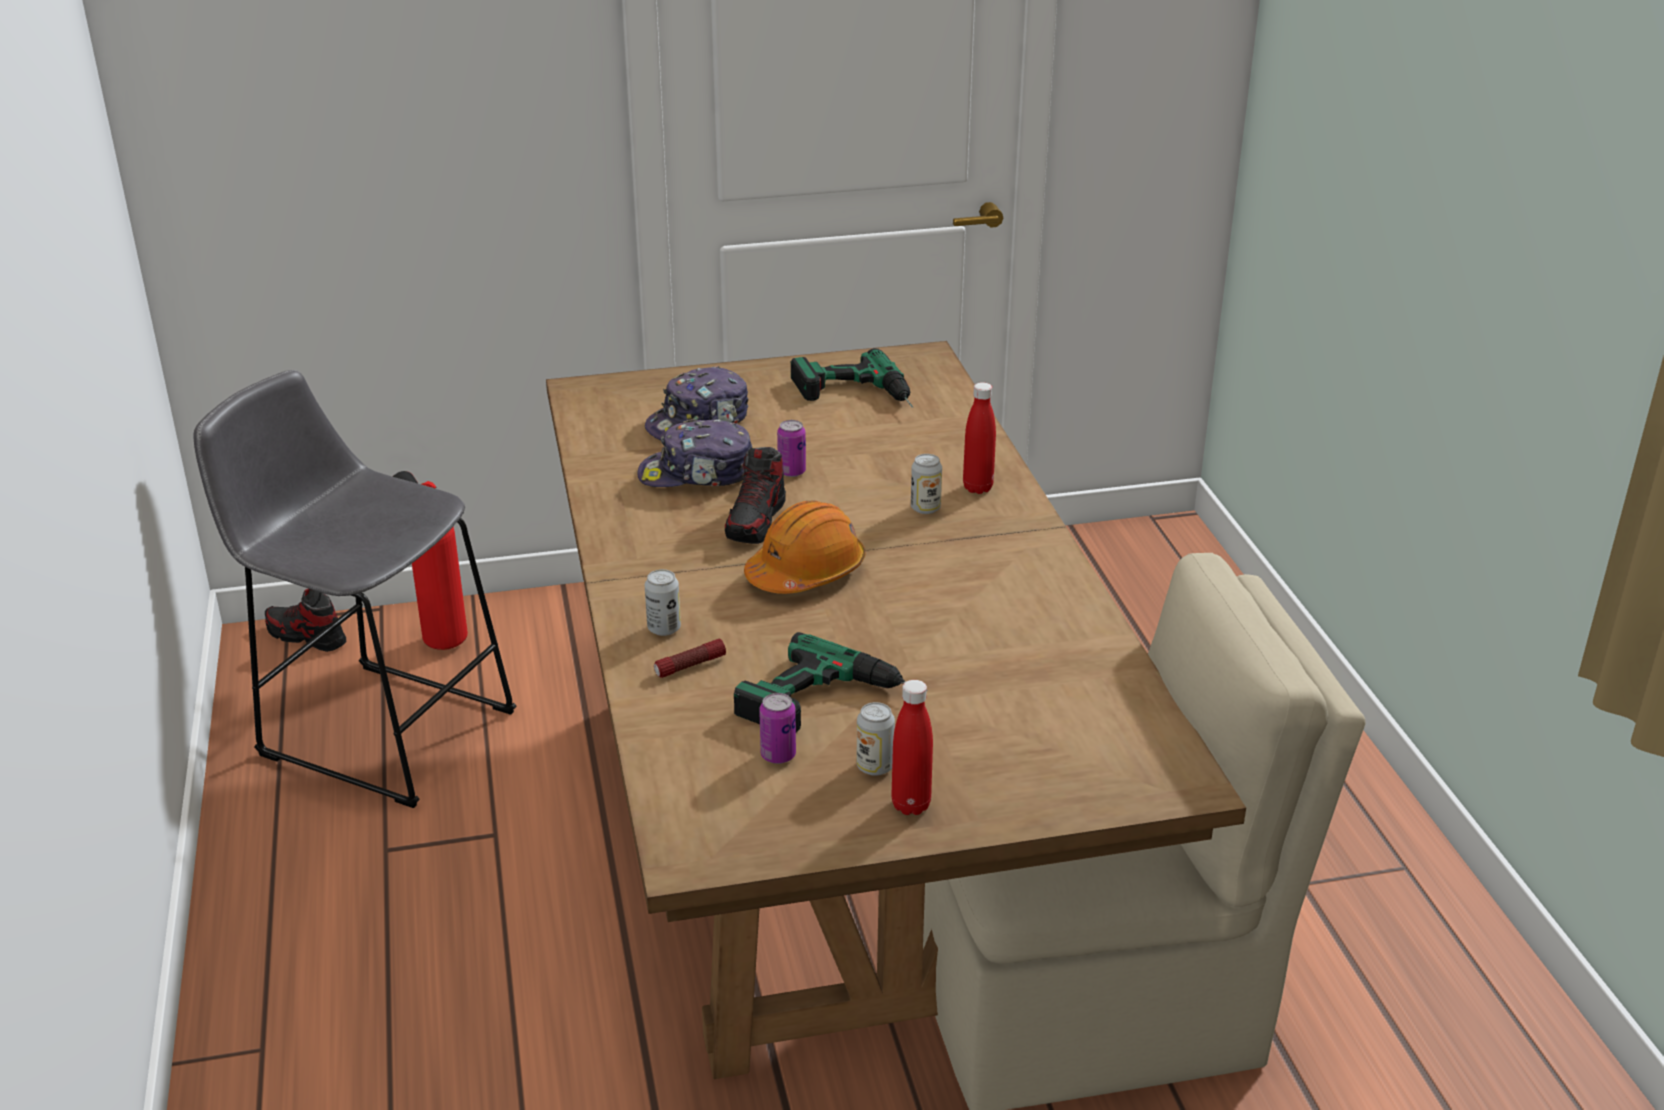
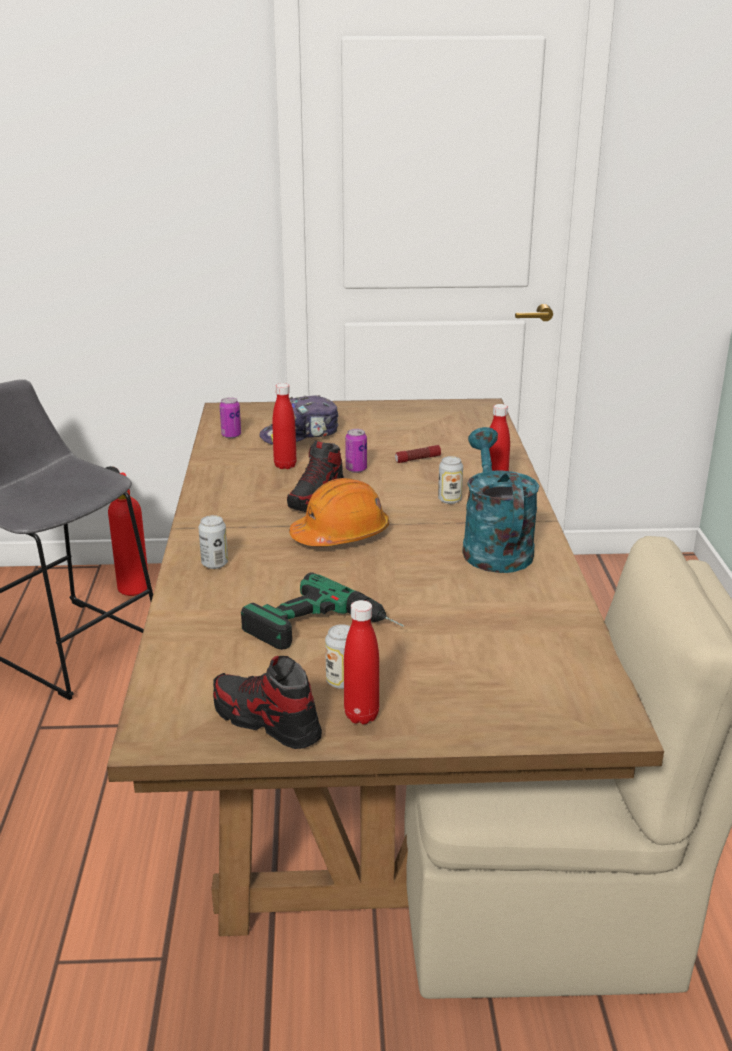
camera: 10 degrees right, 5 degrees down
(306, 636) = (43, 579): shoe -> shoe (266, 721)
(690, 666) = (223, 592): flashlight -> flashlight (417, 459)
(697, 474) = (285, 465): cap -> red bottle
(778, 755) = (265, 664): can -> can (231, 435)
(856, 397) = (422, 427): power drill -> none
(998, 571) = (493, 546): none -> turquoise watering can

